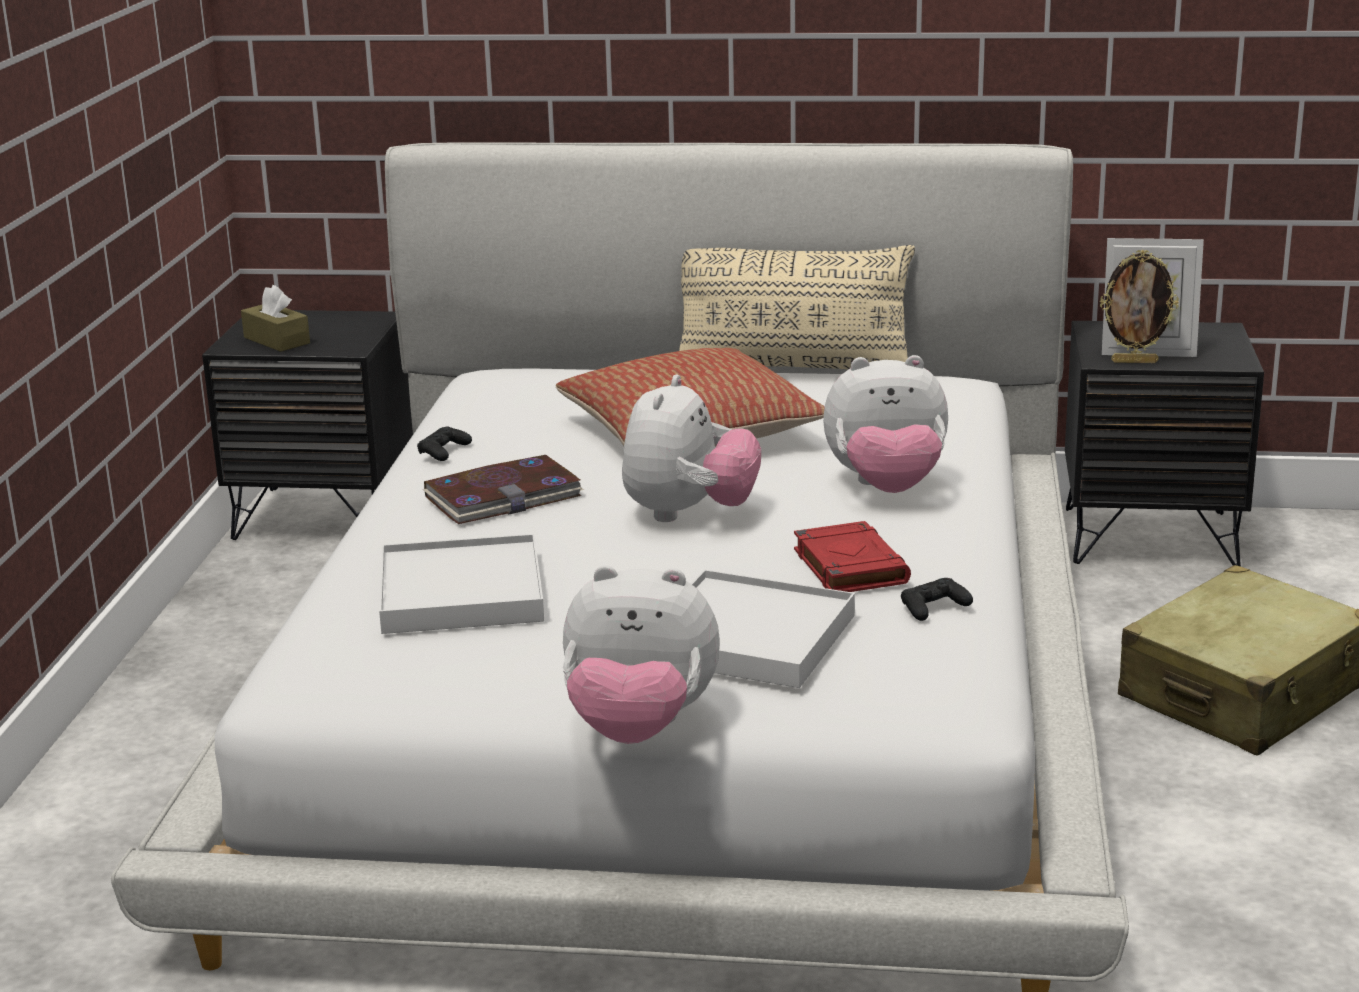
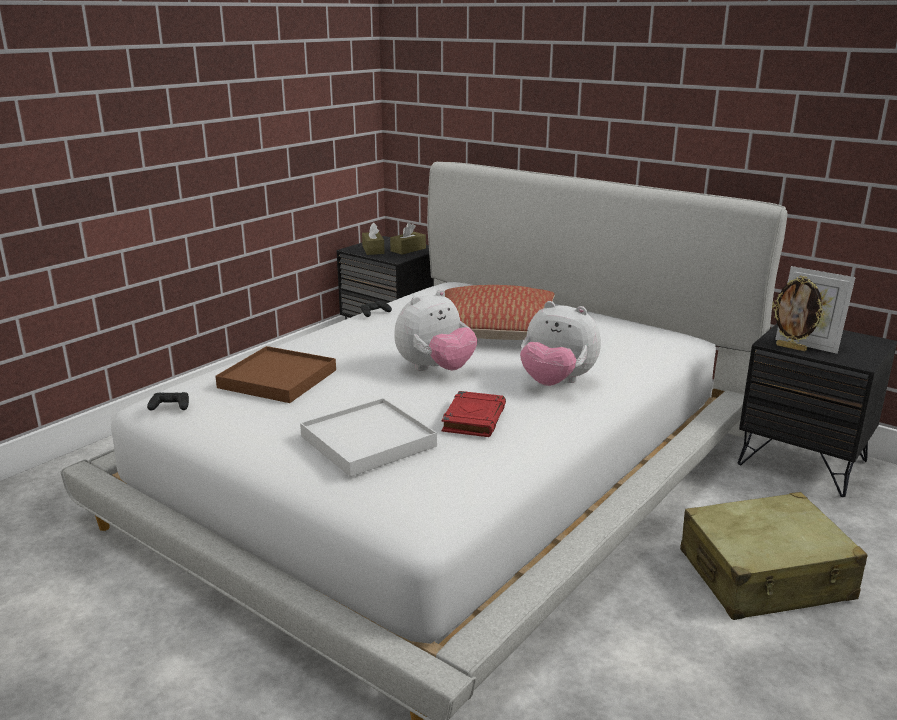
camera: 30 degrees right, 0 degrees up
(343, 327) = (408, 250): none -> brown tissue box
(461, 593) = (277, 379): white tray -> brown tray
(503, 496) = (366, 339): book -> none
(639, 729) = (257, 472): plush toy -> none
(793, 371) = (598, 312): beige pillow -> none
(933, 607) = (487, 455): black game controller -> black game controller (170, 406)

